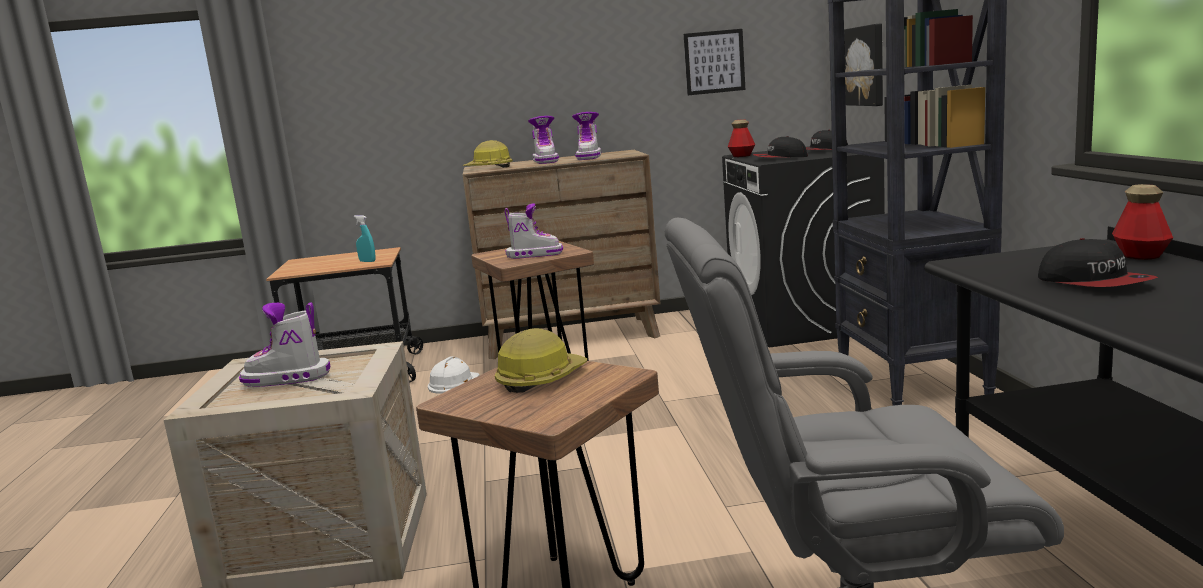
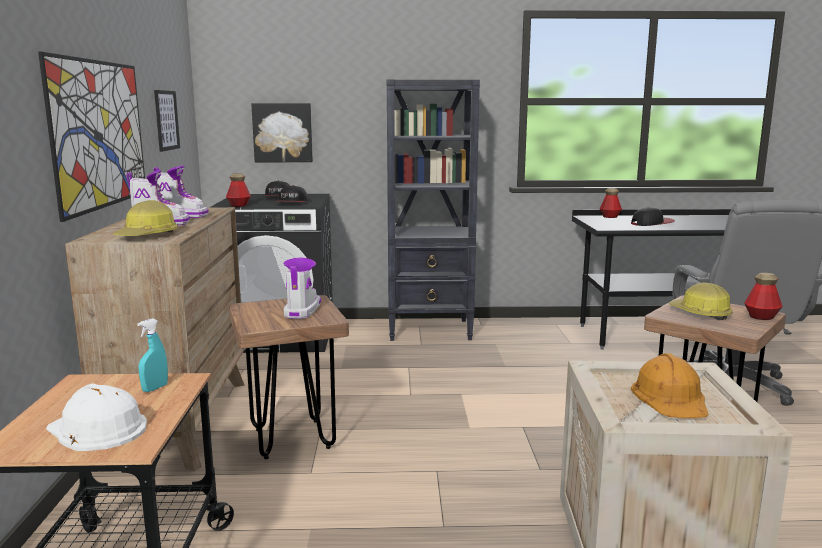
camera: 85 degrees left, 0 degrees up
(286, 378) = (670, 397): boot -> orange hard hat
(453, 382) = (262, 493): white hard hat -> white hard hat (97, 429)
(525, 415) = (761, 317): none -> bottle
(552, 85) = (100, 134): none -> picture

